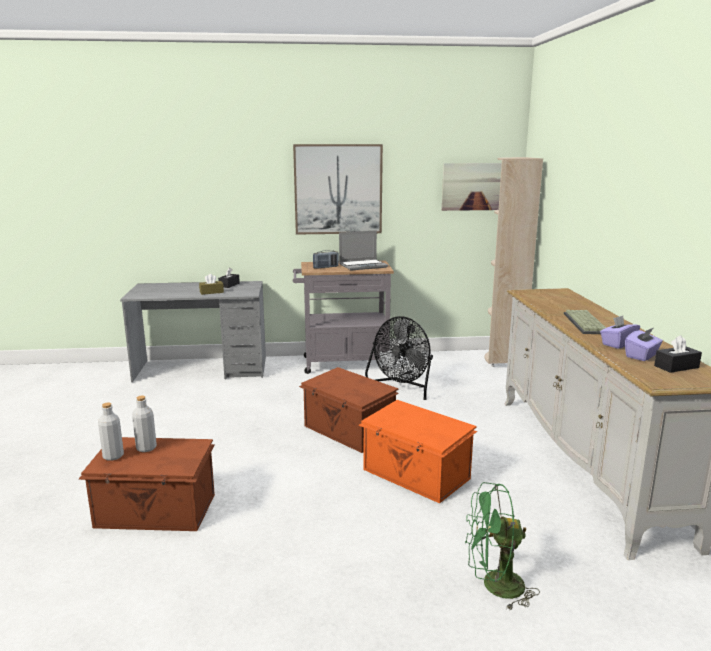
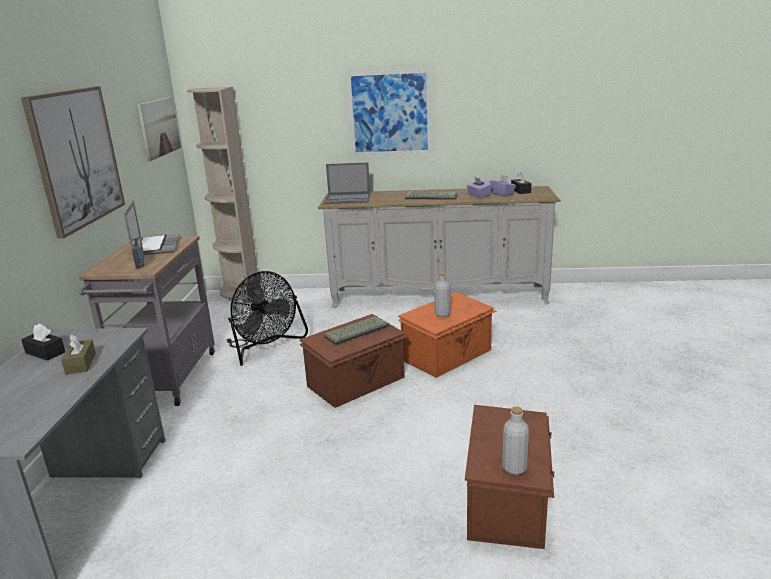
camera: 80 degrees left, 5 degrees up
(146, 448) = (495, 445): grey bottle -> grey bottle (442, 314)
(357, 385) = (357, 331): none -> keyboard
(494, 586) = (583, 342): green fan -> none
(542, 295) = (348, 199): none -> laptop
(624, 209) = (390, 113): none -> picture

